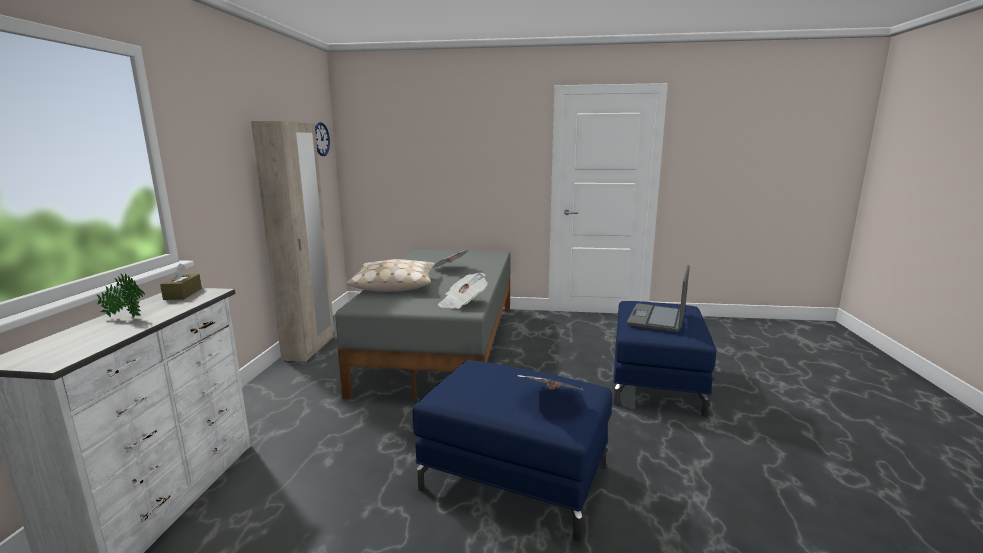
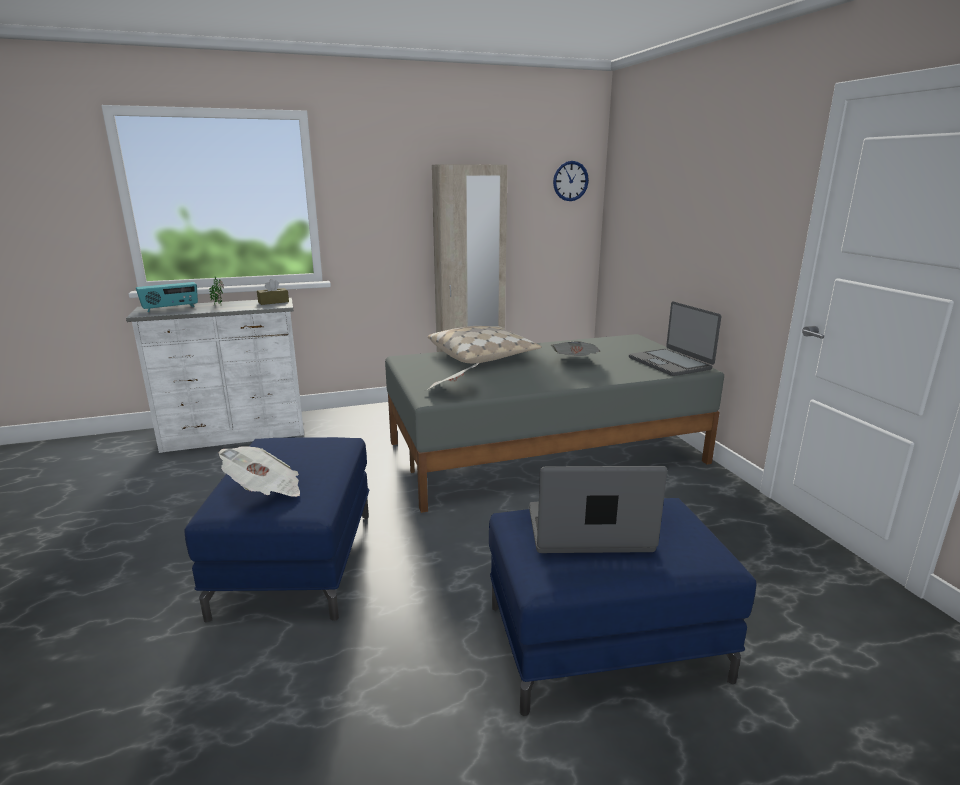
camera: 65 degrees right, 5 degrees up
(66, 343) = (170, 308): none -> radio
(482, 255) = (670, 363): none -> laptop

